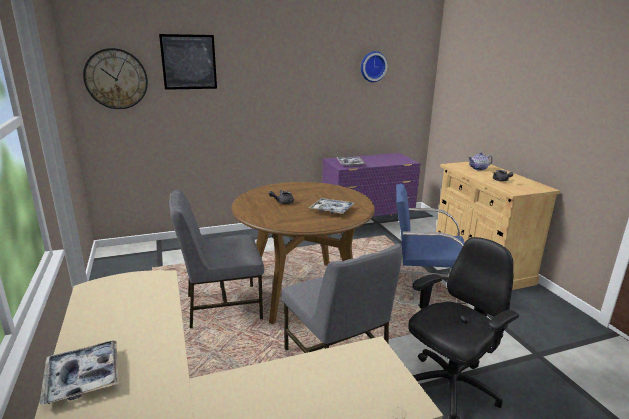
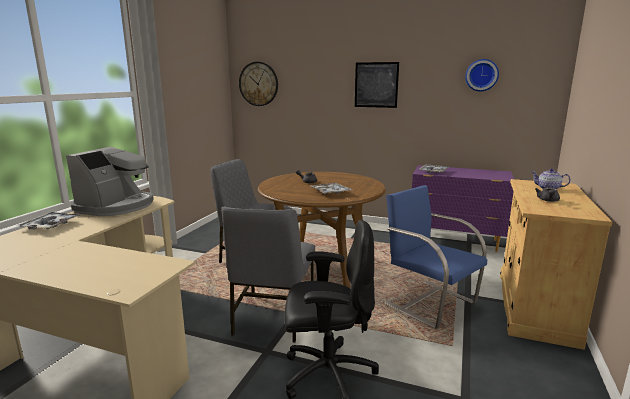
camera: 40 degrees right, 5 degrees down
(115, 307) = (117, 206): none -> coffee machine
(189, 62) = (307, 71): picture -> picture (376, 85)

